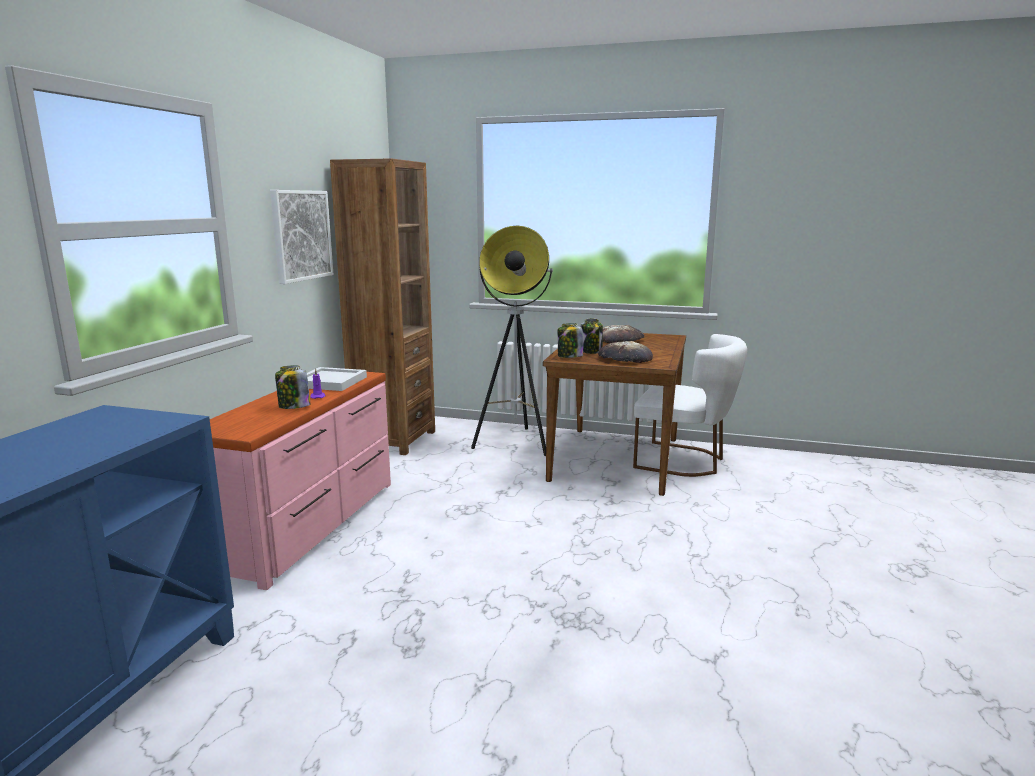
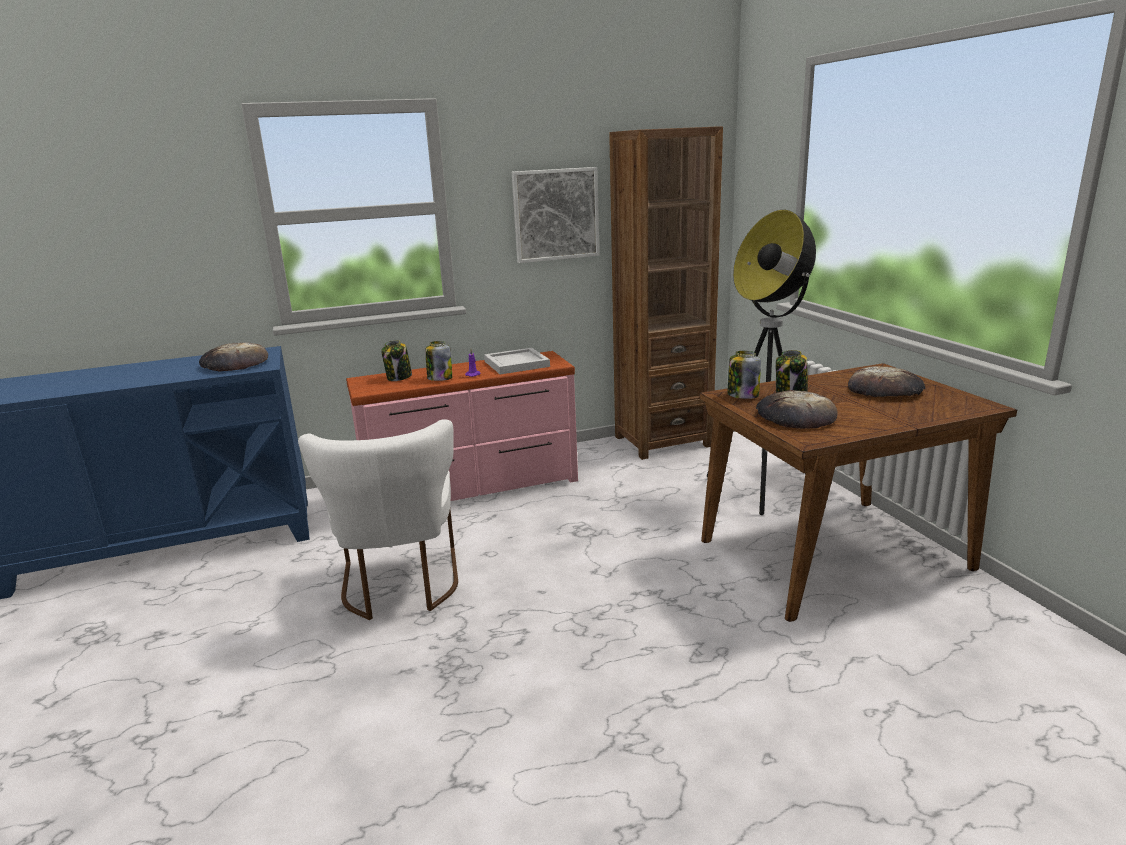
camera: 55 degrees right, 5 degrees up
(115, 428) = (235, 363): none -> bread
(245, 417) = (399, 377): none -> jar
(685, 461) = (920, 601): white chair -> white chair (400, 587)

